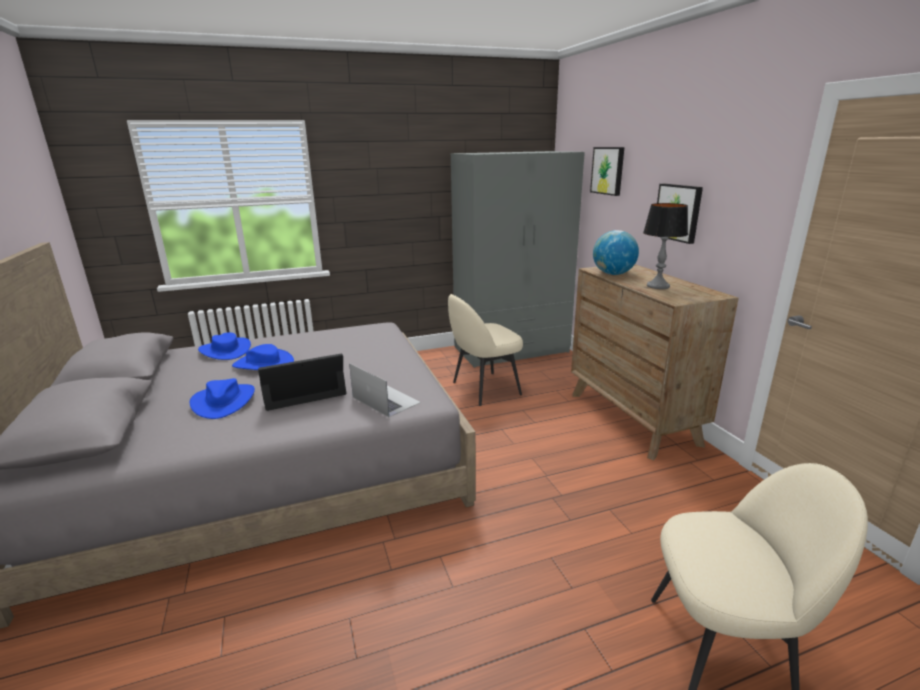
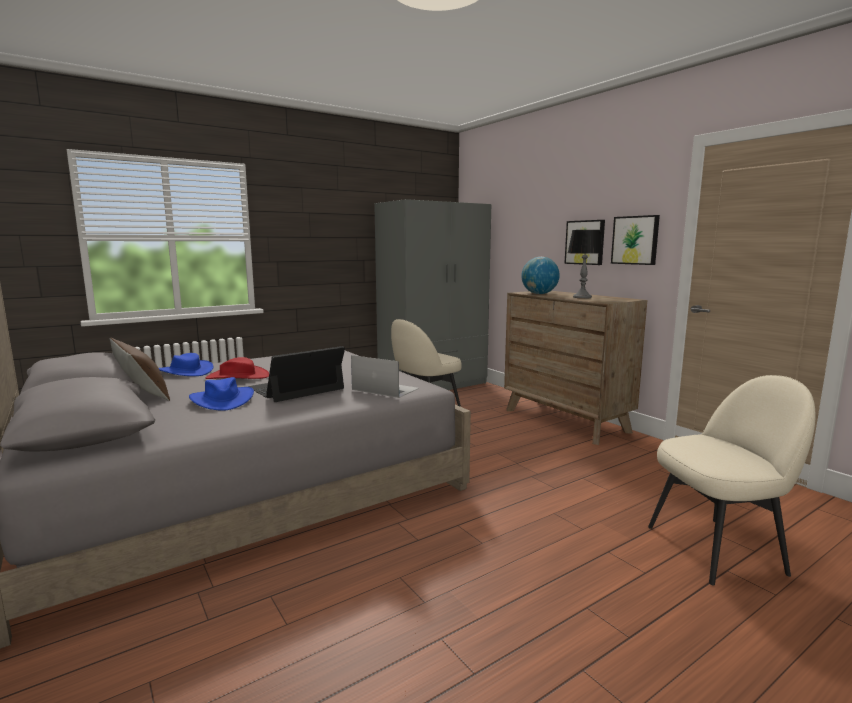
camera: 15 degrees left, 10 degrees down
(168, 378) = (141, 390): none -> brown pillow
(263, 364) = (238, 377): blue hat -> red hat
(608, 170) = (515, 217): picture -> picture (635, 240)

